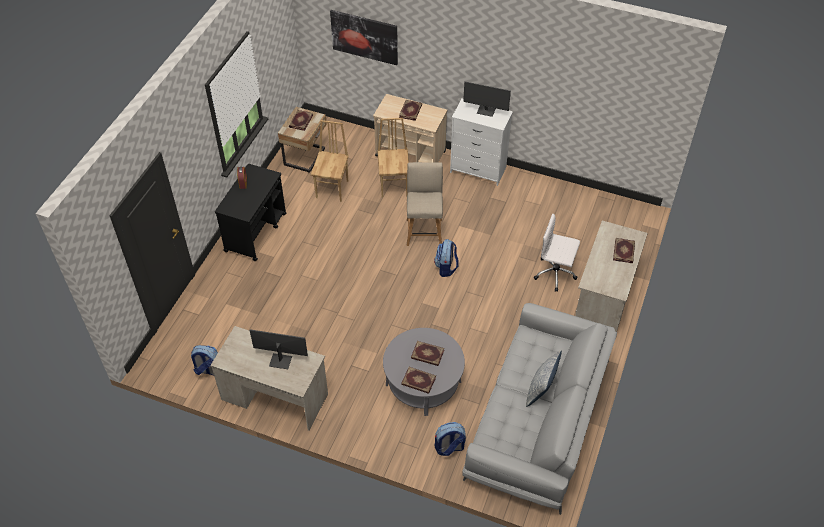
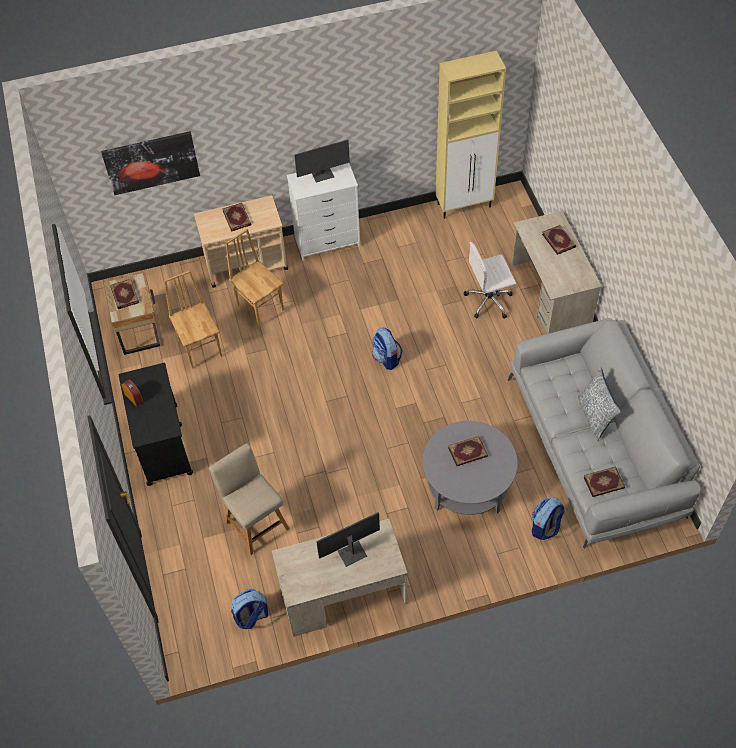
camera: 35 degrees left, 5 degrees up
(418, 381) = (483, 483): book -> book (604, 483)
(424, 230) = (332, 335): beige chair -> beige chair (255, 523)
(599, 200) = (465, 205): none -> beige cabinet

